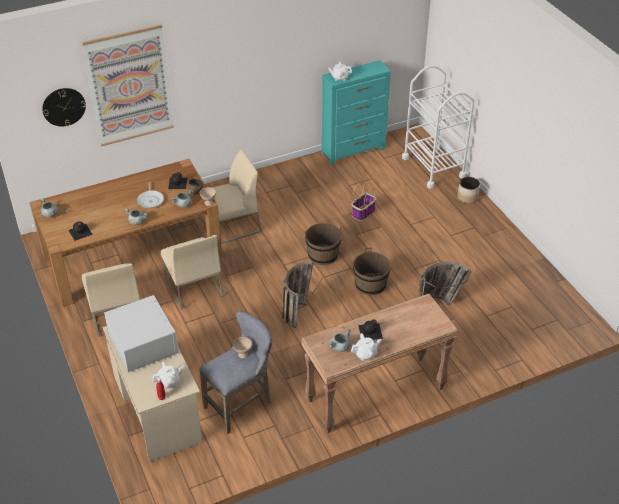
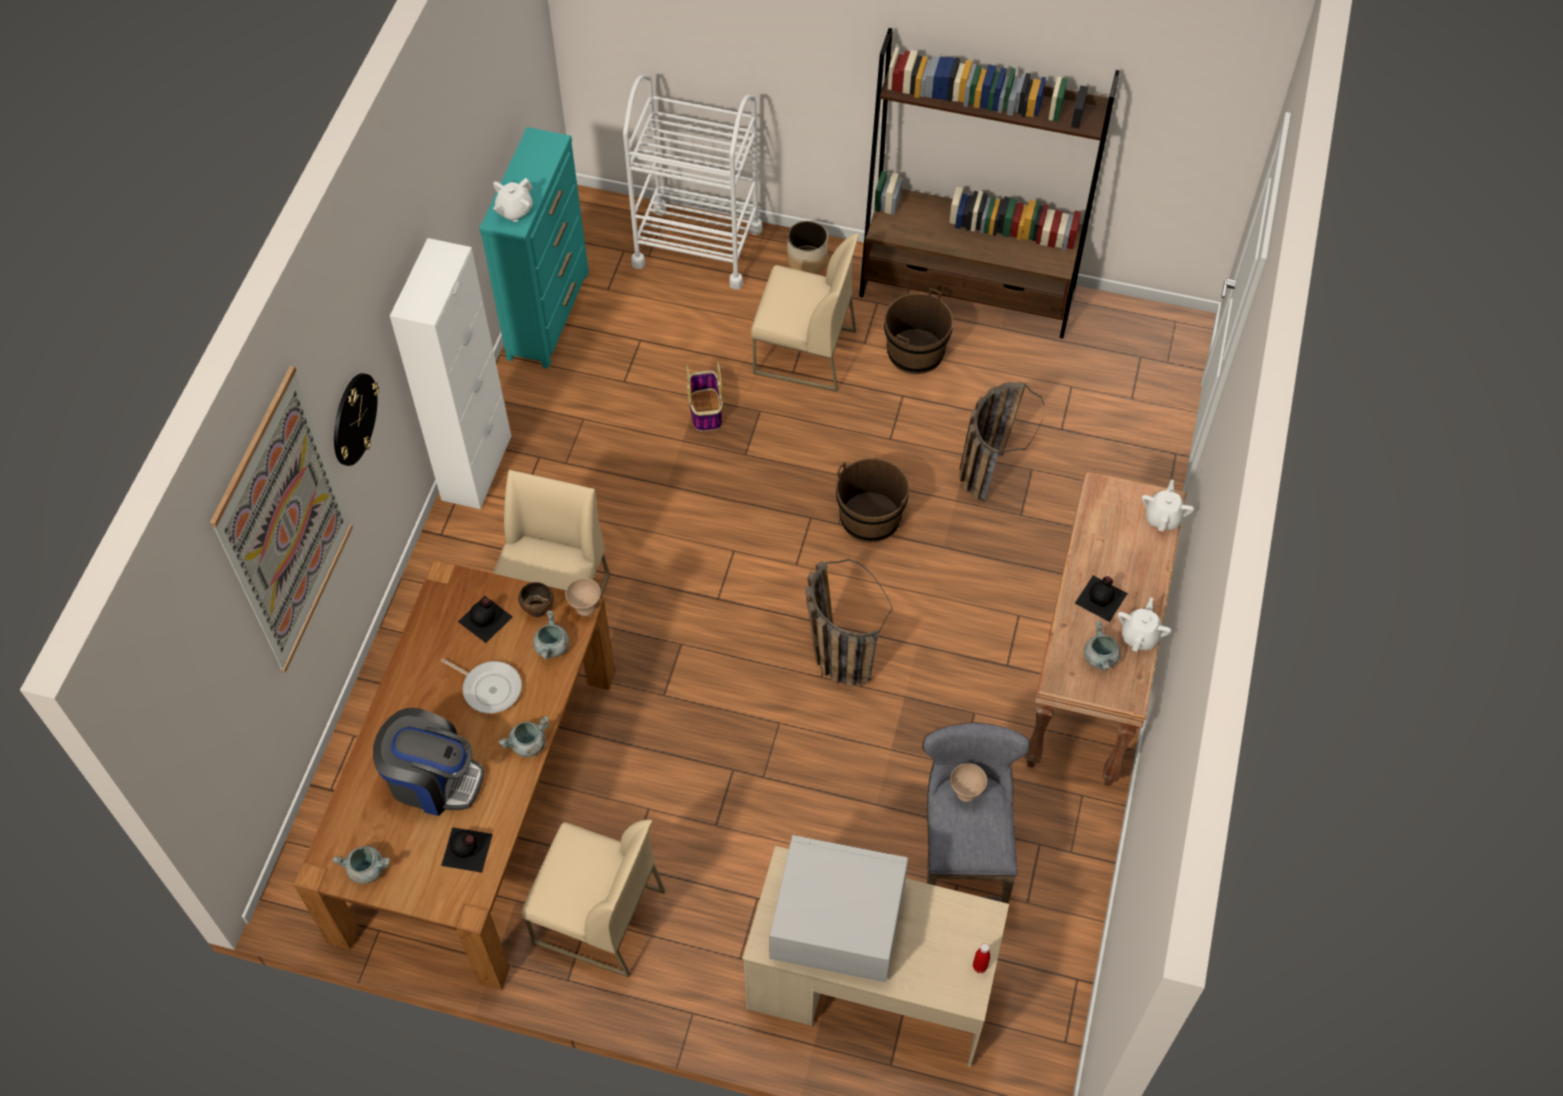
camera: 50 degrees left, 15 degrees up
(64, 107) = (221, 666): wall clock -> wall clock (354, 419)
(100, 208) = (433, 779): none -> coffee machine
(169, 382) = (955, 936): white teapot -> white teapot (1163, 517)
(193, 287) = (645, 760): beige chair -> beige chair (804, 352)
(267, 174) = (476, 468): none -> white cabinet
(323, 255) = (747, 531): brown bucket -> brown bucket (915, 352)
(515, 249) = (968, 293): none -> brown bookcase

